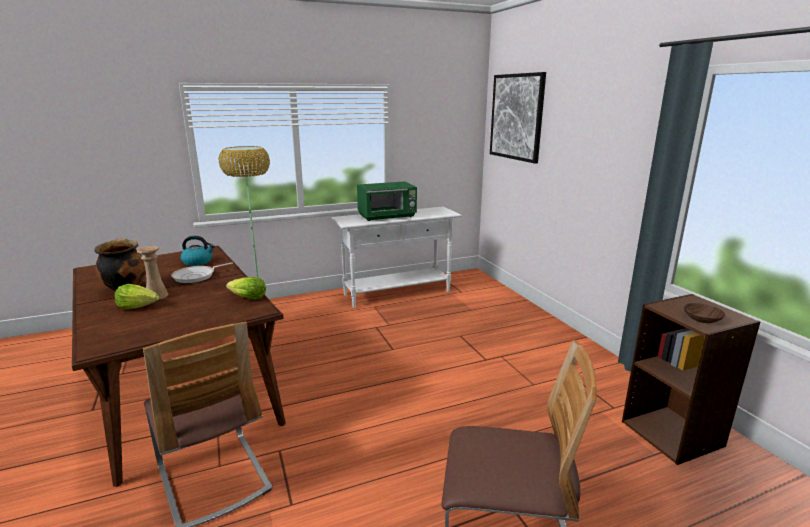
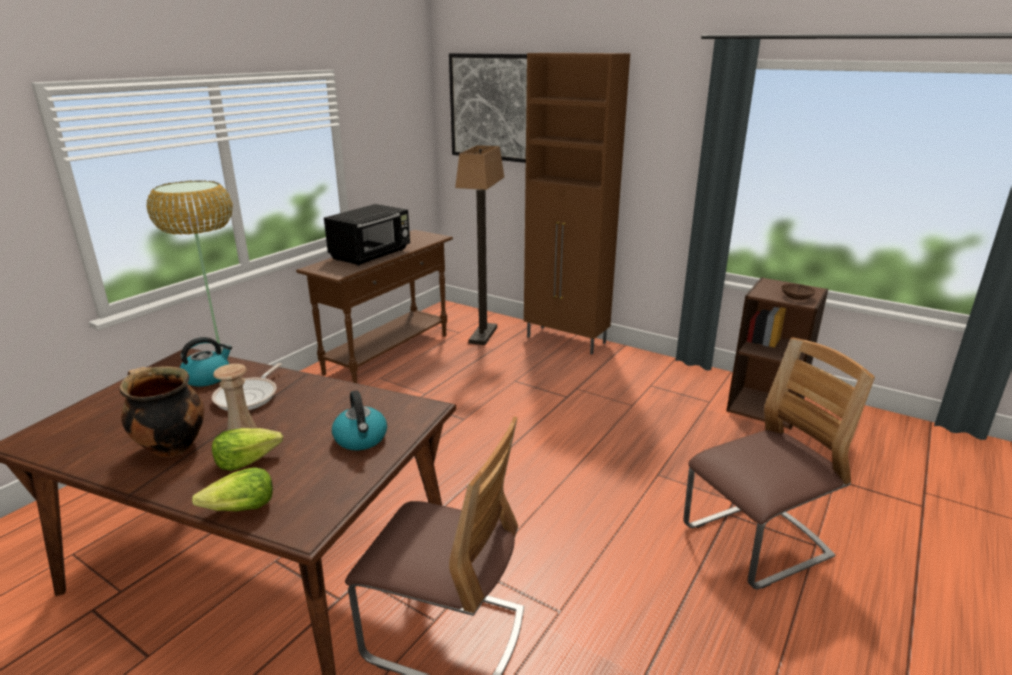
camera: 35 degrees left, 5 degrees up
(201, 315) = (361, 439): none -> kettle
(247, 298) = (380, 400): lettuce -> lettuce (241, 509)
(387, 216) = (371, 255): green microwave -> black microwave
(397, 293) = (388, 354): white console table -> brown console table
(476, 298) = (483, 335): none -> floor lamp
(538, 319) = (566, 340): none -> brown cabinet

